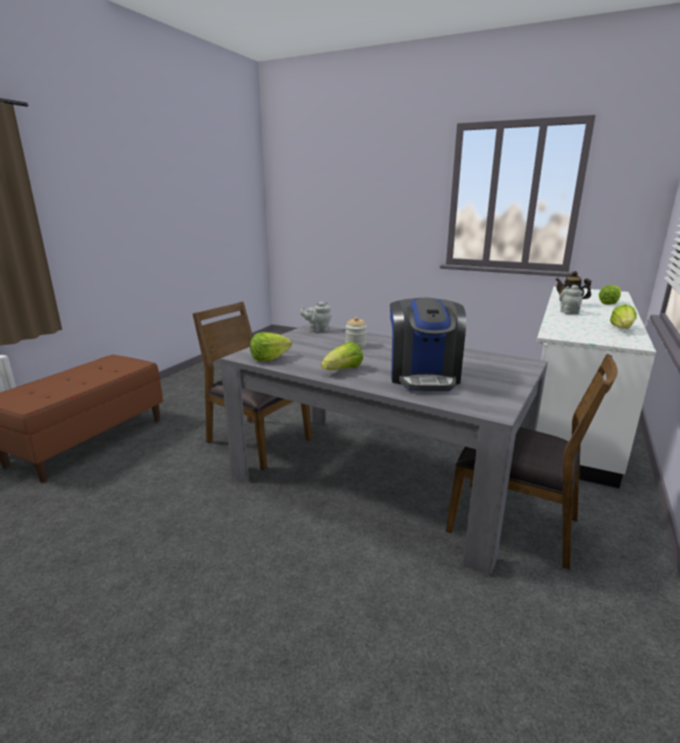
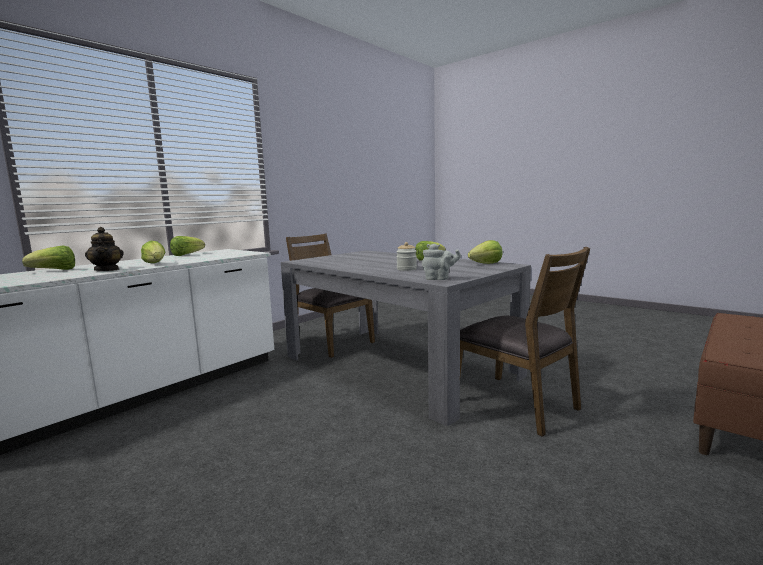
camera: 165 degrees left, 10 degrees down
(424, 376) = (378, 258): coffee machine -> none
(568, 312) = (155, 264): grey teapot -> lettuce

